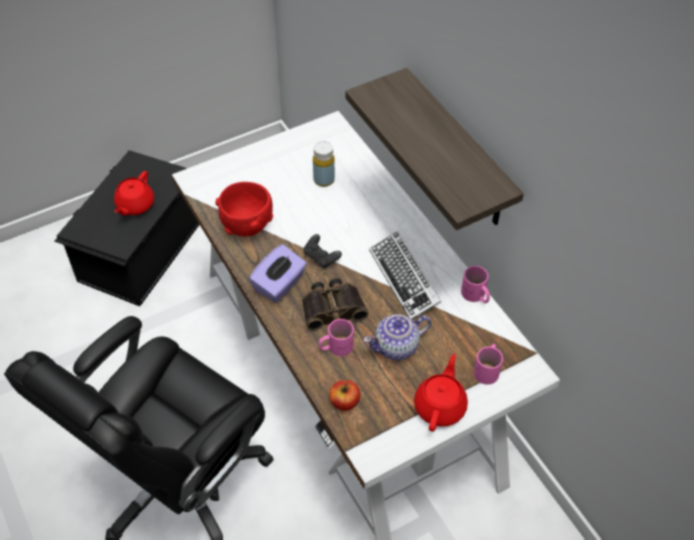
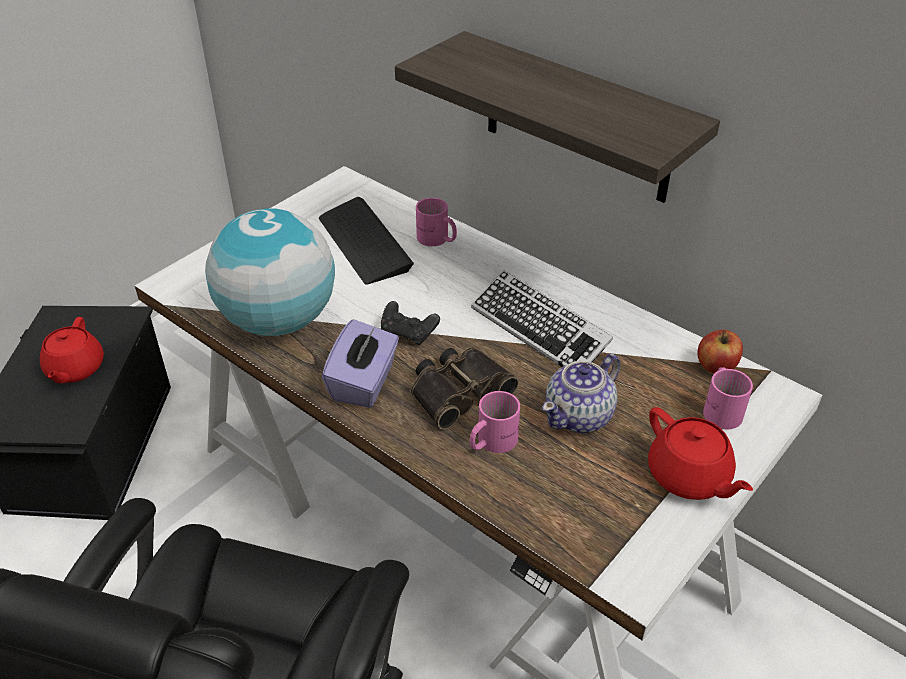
camera: 20 degrees left, 10 degrees down
(247, 225) = (279, 320): red bowl -> globe
(324, 180) = (364, 243): yellow bottle -> keyboard
(344, 402) = (547, 514): apple -> apple (716, 366)
(440, 406) = (689, 477): red teapot -> red teapot turned 150 degrees clockwise
(475, 296) = (646, 325): pink mug -> pink mug (436, 240)

